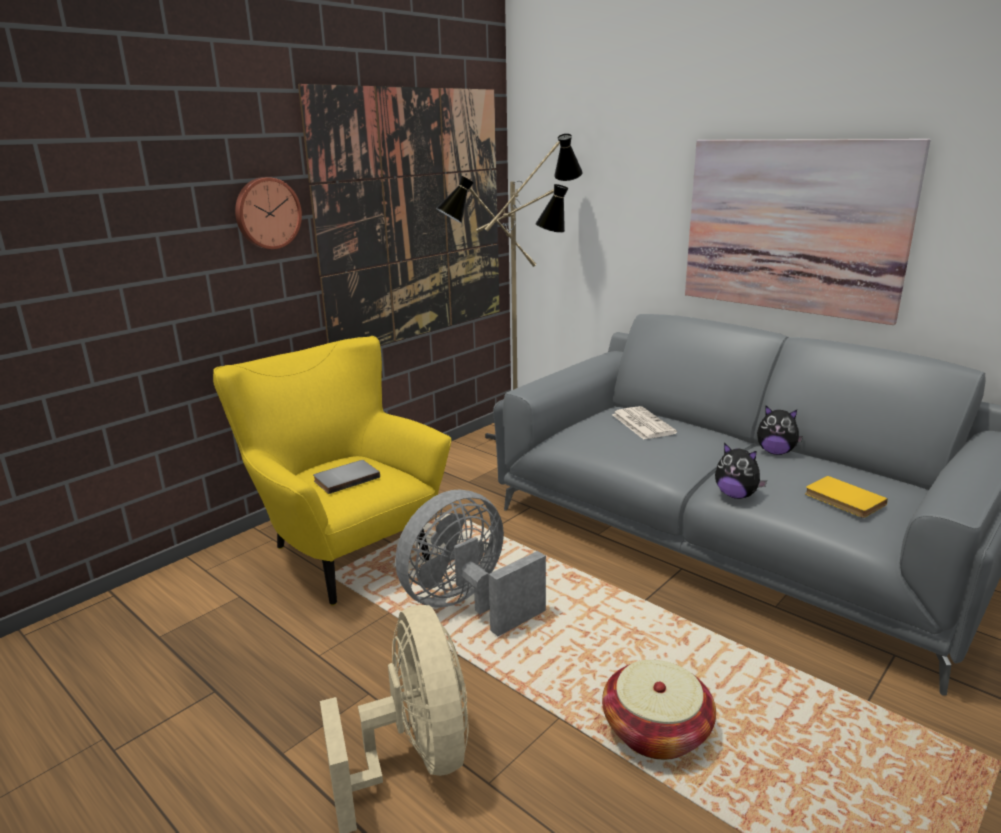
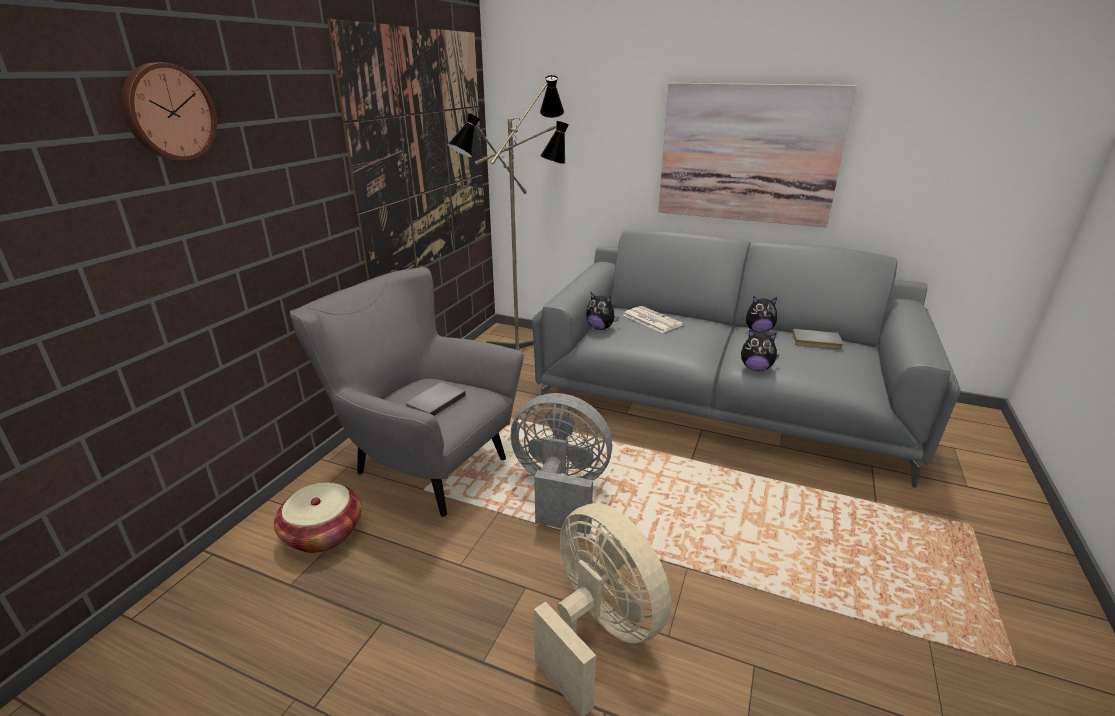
camera: 20 degrees left, 5 degrees up
(267, 213) = (310, 152): wall clock -> wall clock (168, 112)
(343, 549) = (422, 464): yellow armchair -> grey armchair
(467, 605) = (560, 492): grey fan -> grey fan turned 75 degrees clockwise
(576, 426) = (600, 328): none -> plush toy
(656, 731) = (760, 560): basket -> basket (323, 533)
(843, 500) = (831, 361): yellow book -> none
(844, 474) = (816, 341): none -> grey book

